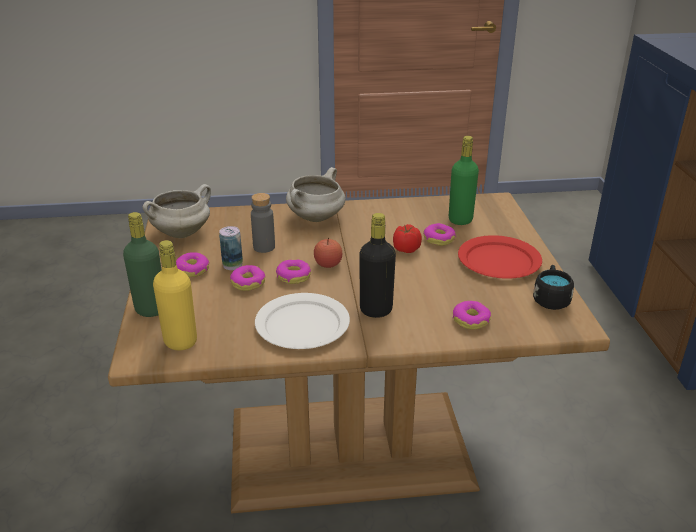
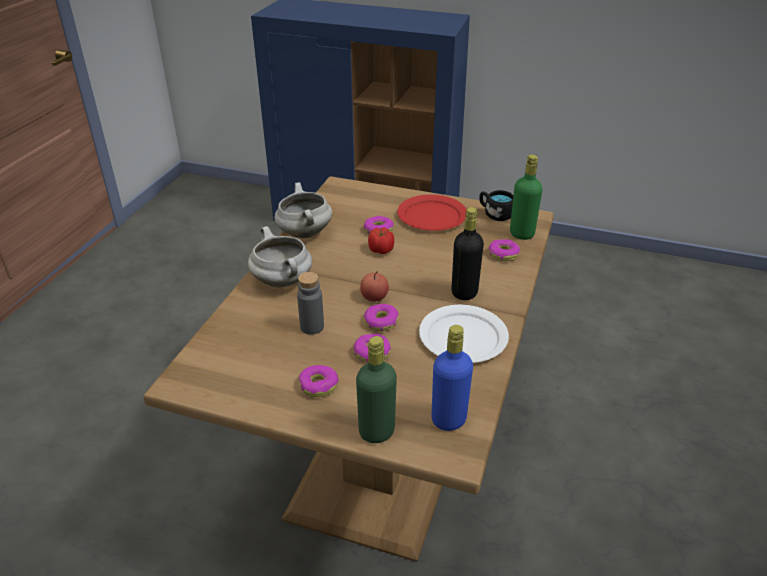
camera: 65 degrees left, 5 degrees up
(180, 342) = (448, 419): yellow bottle -> blue bottle
(182, 233) = (229, 378): white cooking pot -> white cooking pot (304, 233)
(232, 265) = (330, 355): can -> none
(460, 220) = (355, 211): green bottle -> green bottle (521, 234)

